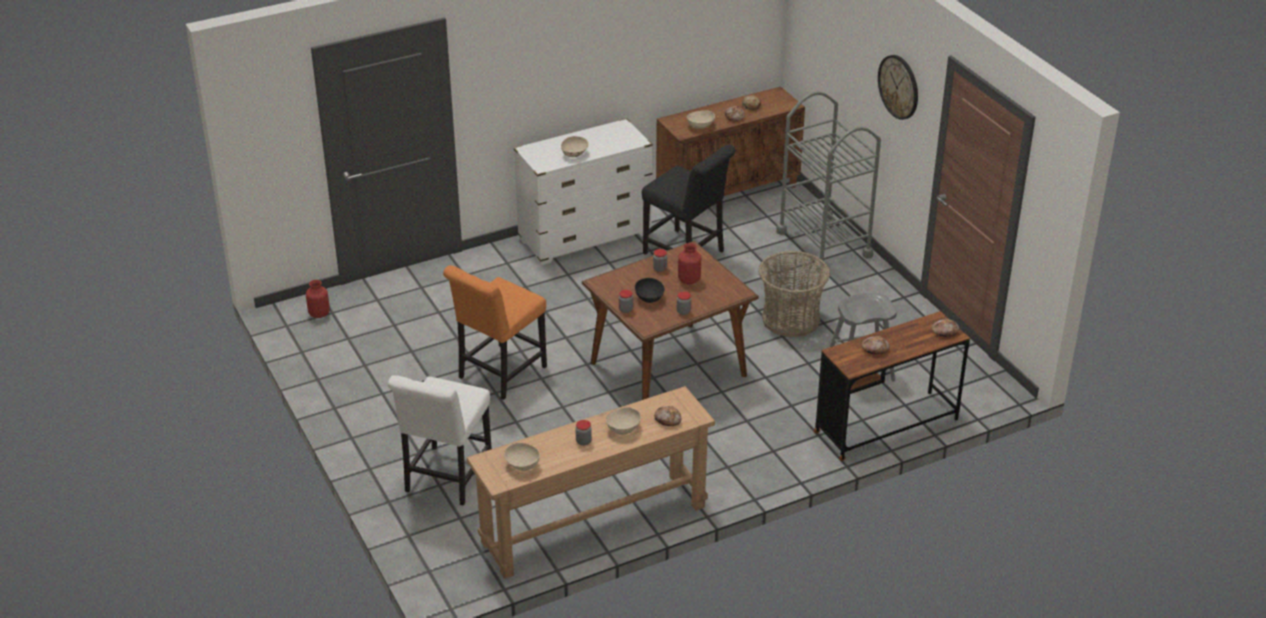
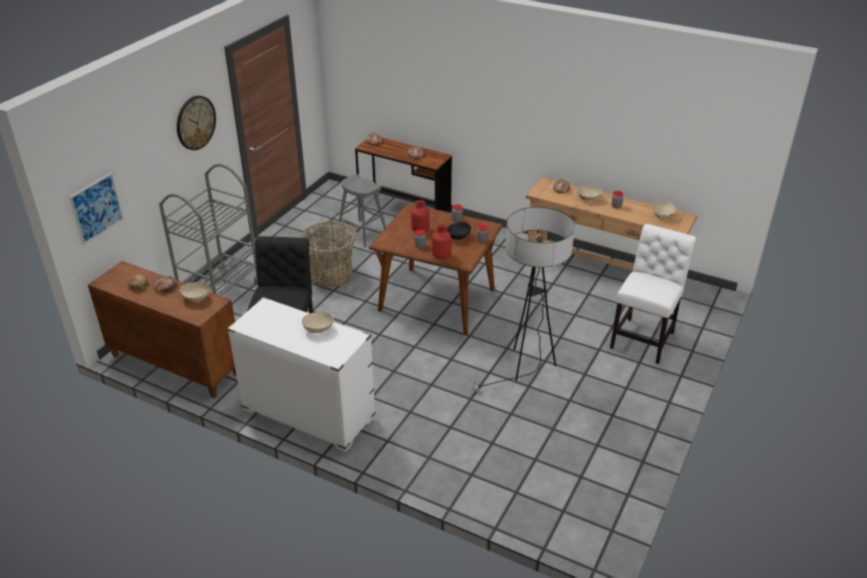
camera: 125 degrees left, 0 degrees up
(319, 314) = (573, 518): red vase -> red vase (441, 255)
(446, 479) = (644, 338): white chair -> white chair turned 45 degrees counterclockwise
(499, 374) = (525, 369): orange chair -> floor lamp
(808, 42) = (97, 208): none -> picture

